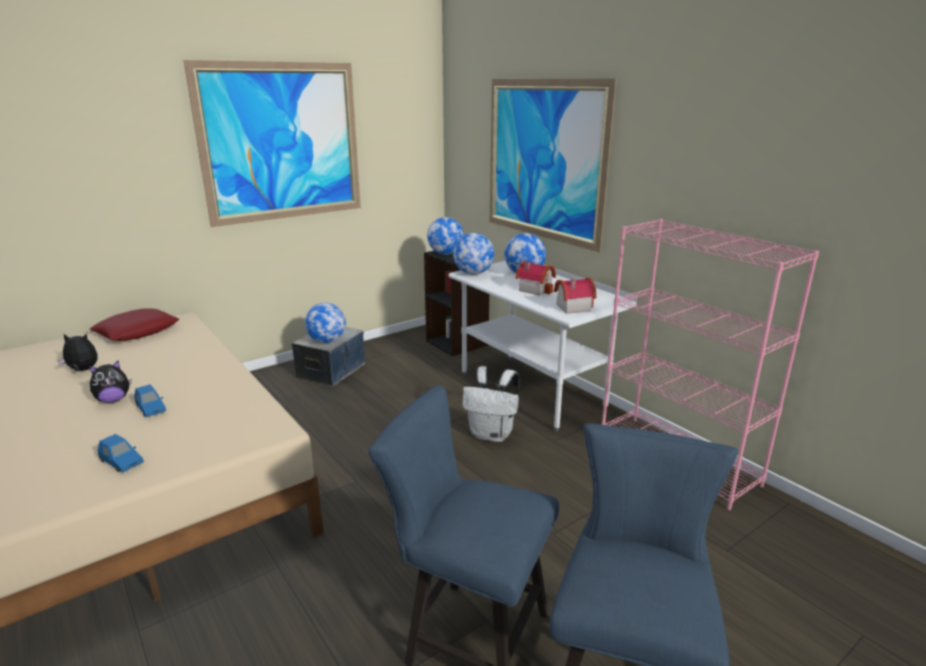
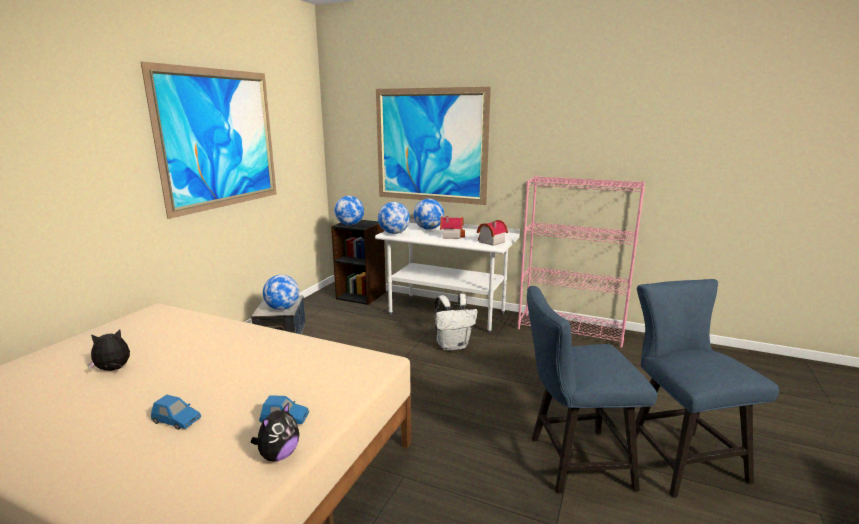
camera: 30 degrees left, 5 degrees down
(113, 400) = (193, 382): plush toy -> plush toy (278, 455)
(137, 331) = (122, 328): red pillow -> none
(151, 409) = (245, 378): blue toy car -> blue toy car (176, 420)

